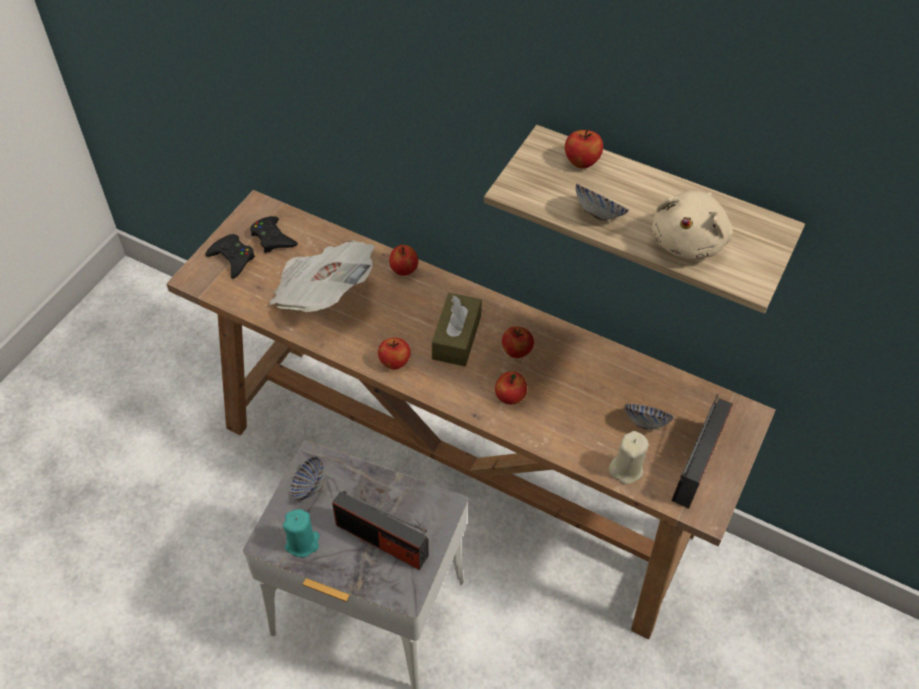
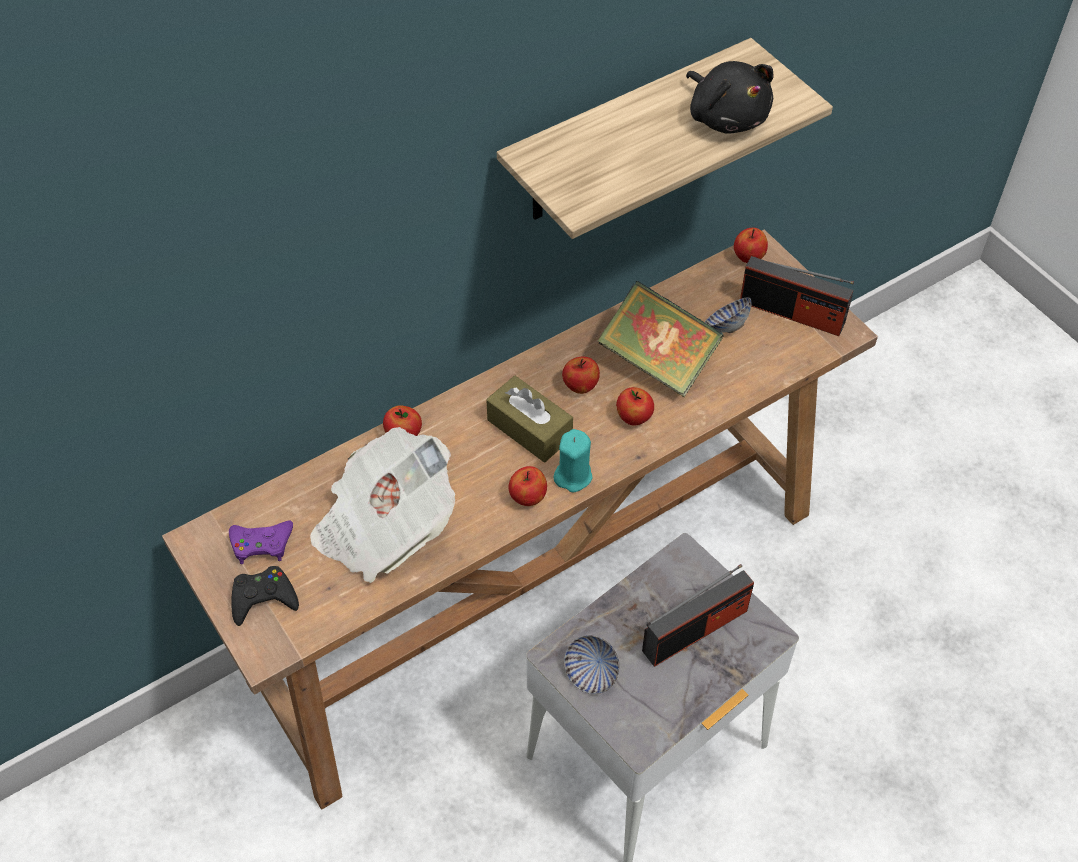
camera: 60 degrees left, 0 degrees up
(272, 238) = (261, 544): black game controller -> purple game controller
(302, 542) = (659, 708): turquoise candle -> turquoise candle (573, 476)
(575, 390) = (657, 361): none -> book
(581, 162) = (576, 142): apple -> apple (748, 257)
(598, 214) = (654, 160): bowl -> none
(626, 469) = (769, 366): beige candle -> none
(688, 240) = (726, 117): beige plush toy -> black plush toy
(697, 464) = (792, 313): radio -> radio turned 150 degrees clockwise

